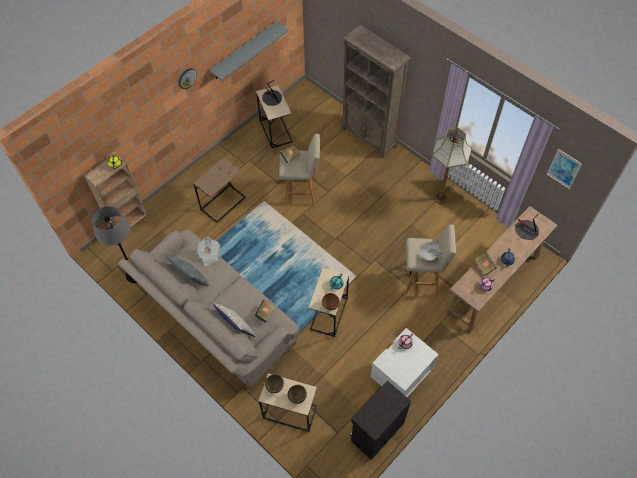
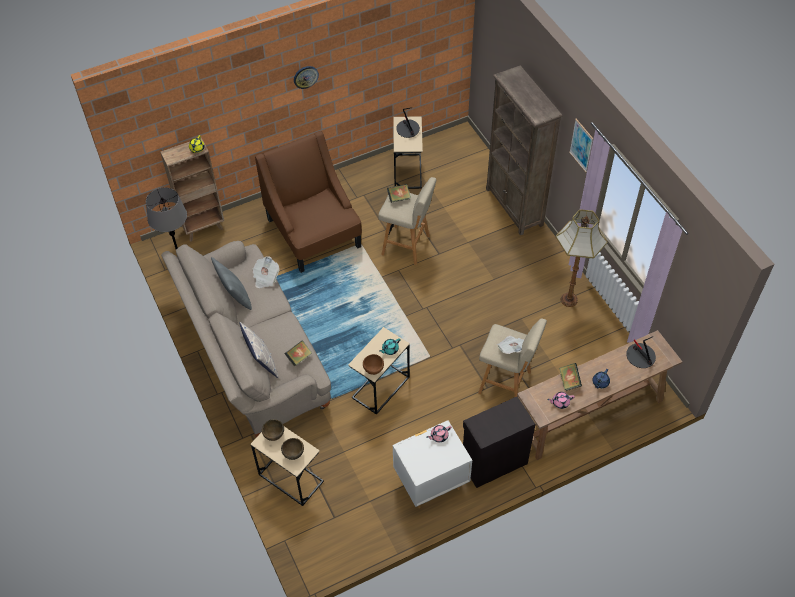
camera: 20 degrees right, 5 degrees down
(223, 203) = (314, 233): brown side table -> brown armchair
(244, 51) = (385, 65): grey shelf -> none
(376, 431) = (378, 531): black cabinet -> black cabinet (493, 462)
(564, 169) = (694, 288): picture -> picture (581, 145)

